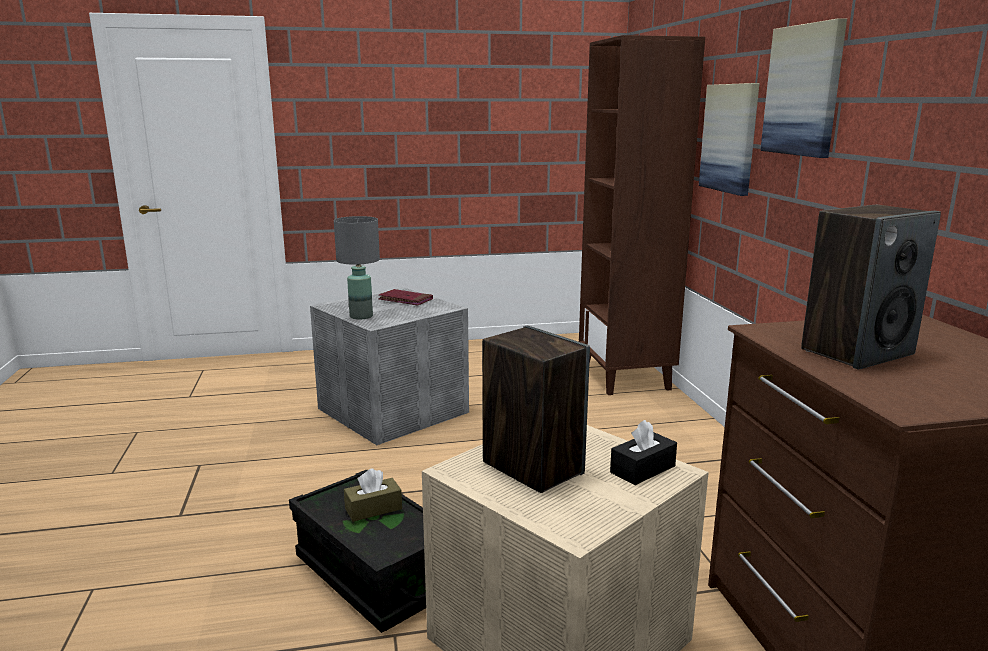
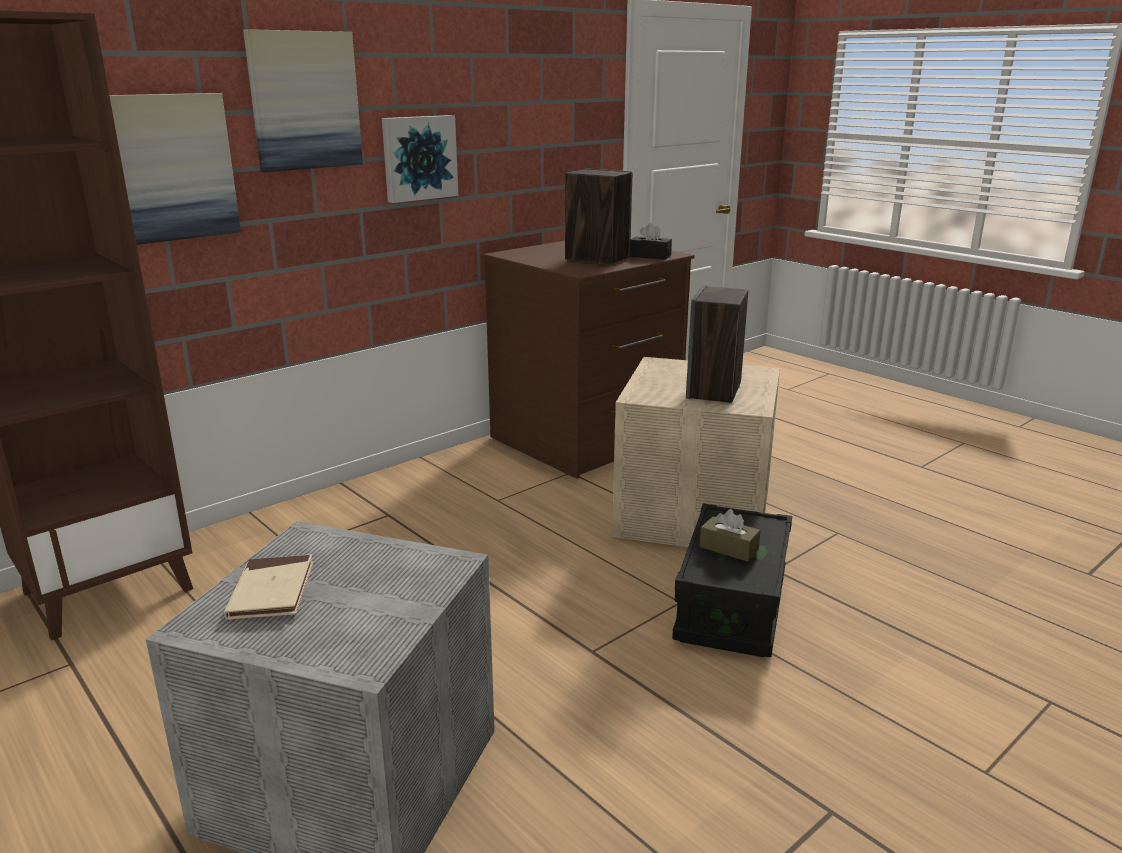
camera: 120 degrees left, 5 degrees up
(361, 316) = (416, 593): grey table lamp -> none
(405, 300) = (272, 591): red book -> beige book
(642, 469) = (667, 368): black tissue box -> black tissue box (650, 256)
(882, 163) = (418, 158): none -> picture

